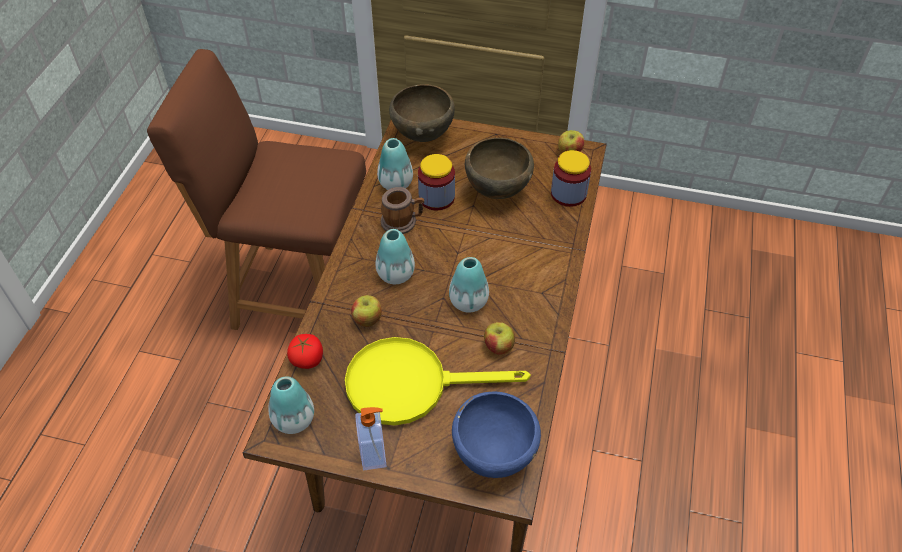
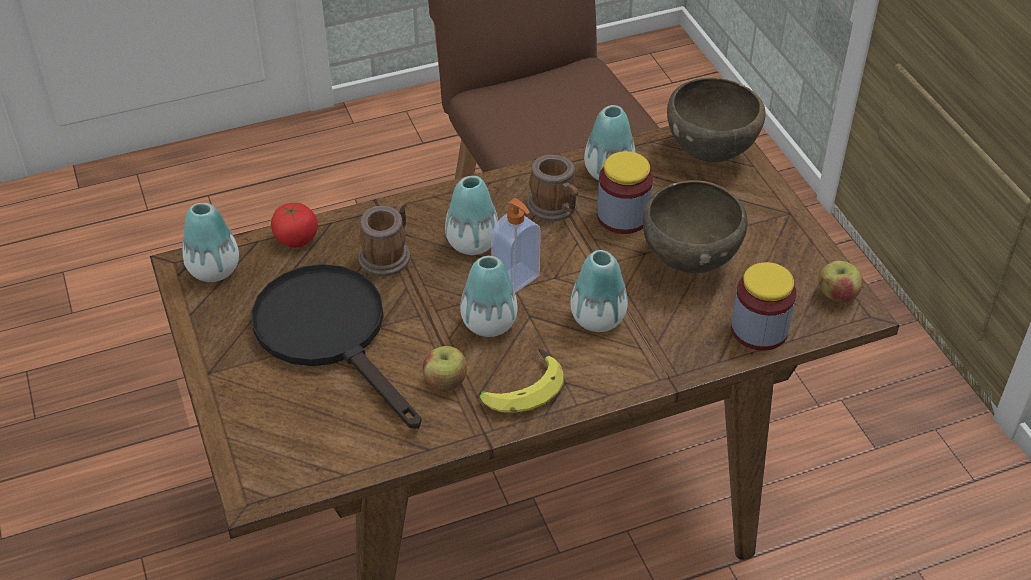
camera: 55 degrees right, 5 degrees down
(367, 319) = (388, 255): apple -> mug
(374, 454) = (218, 352): soap dispenser -> soap dispenser (516, 279)
(411, 384) = (331, 334): yellow frying pan -> black frying pan
(493, 455) = (289, 451): blue bowl -> none
(506, 252) = (597, 319): none -> vase
(530, 314) = (520, 387): none -> banana

